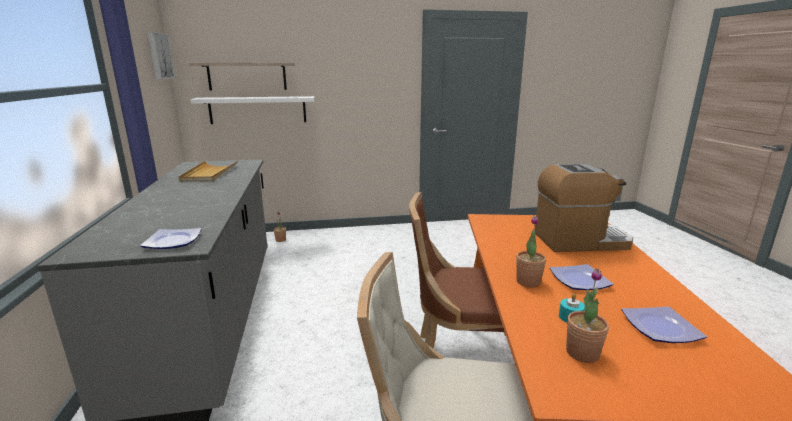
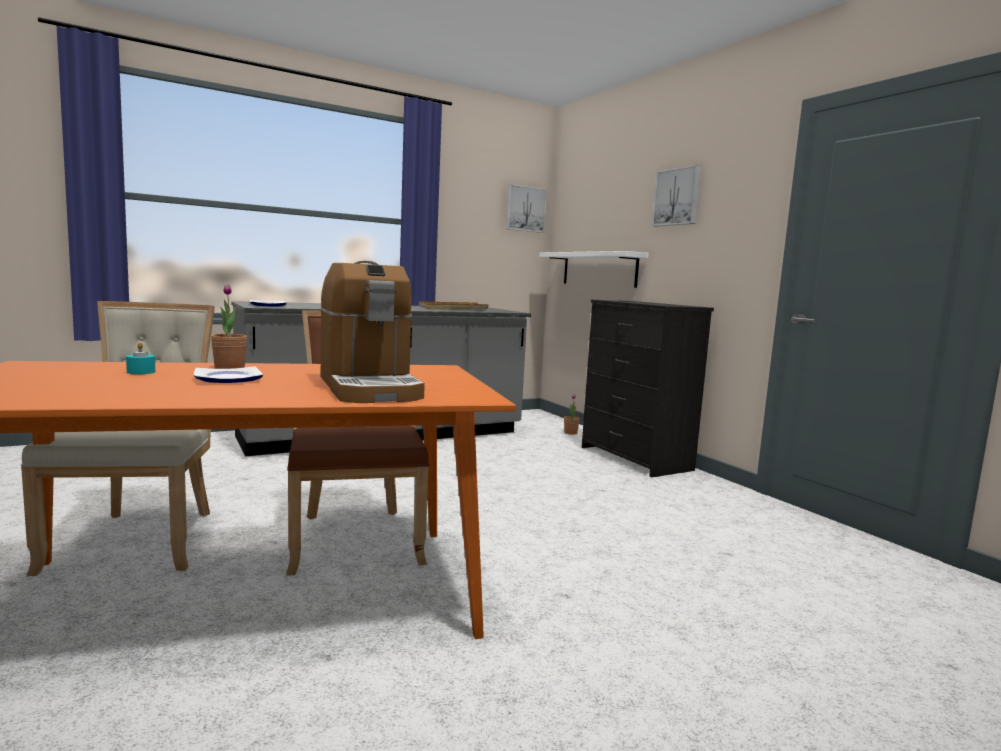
camera: 70 degrees right, 10 degrees down
(247, 76) = (596, 229): shelf -> none
(336, 57) = (678, 197): none -> picture
(352, 235) = (635, 459): none -> black dresser
(582, 353) = (73, 370): potted plant -> none
(658, 327) = (95, 388): plate -> none

